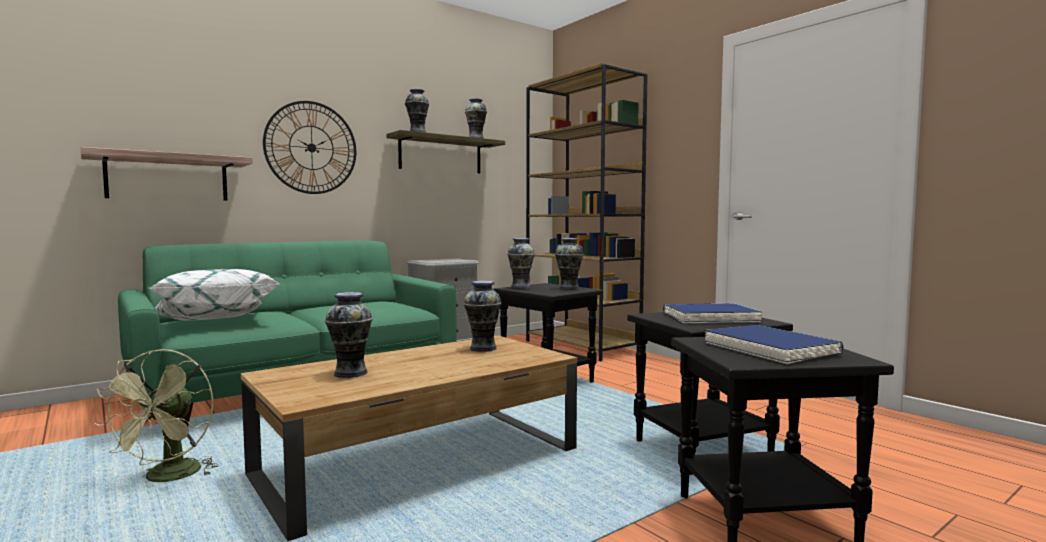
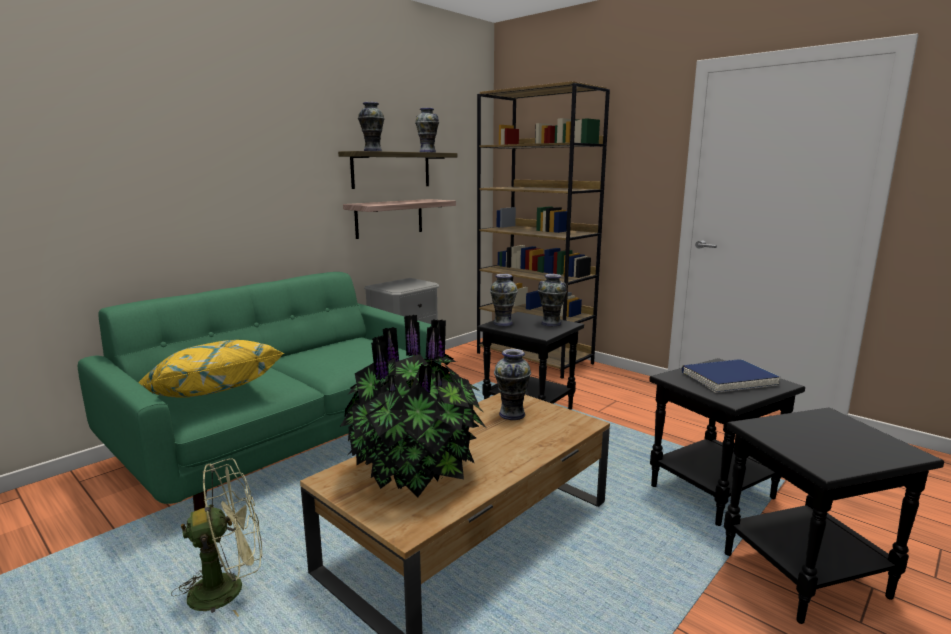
camera: 10 degrees left, 10 degrees up
(168, 178) = (113, 224): shelf -> shelf (389, 218)
(168, 478) = (228, 588): green fan -> green fan turned 105 degrees counterclockwise
(214, 320) = (210, 394): white pillow -> yellow pillow
(311, 147) = (263, 174): wall clock -> none
(351, 373) = (416, 471): vase -> potted plant
(770, 349) = (827, 439): blue book -> none

